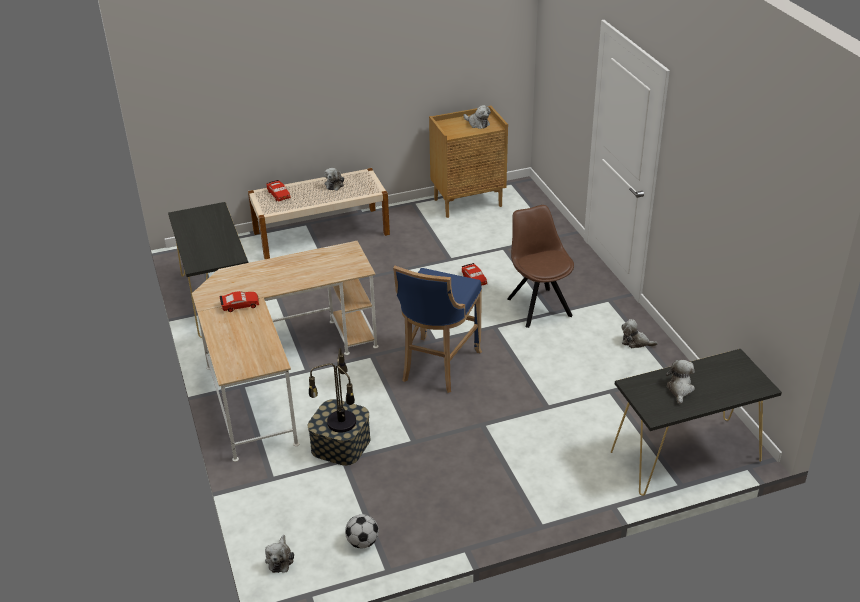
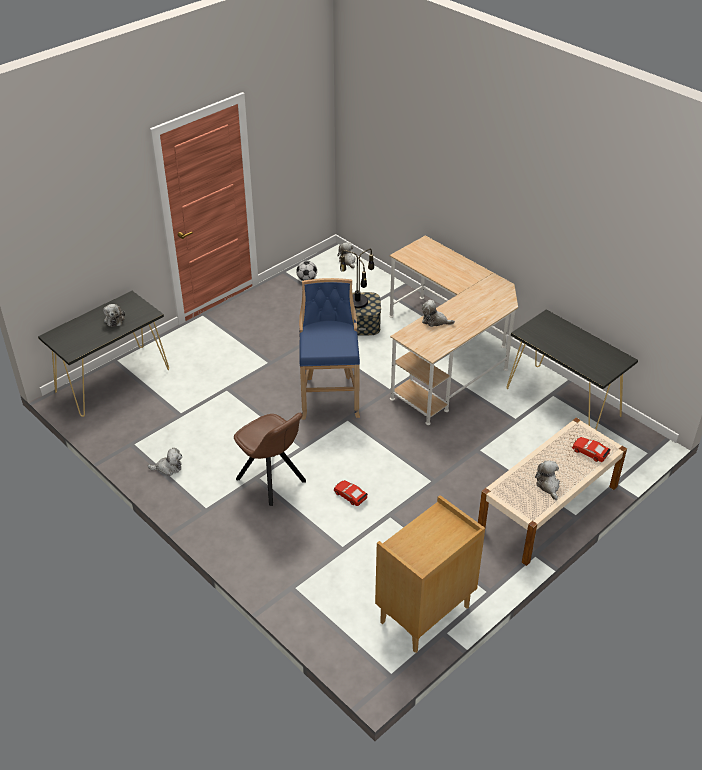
camera: 155 degrees right, 5 degrees up
(240, 305) = (468, 284): red toy car -> none
(477, 123) = (420, 546): plush toy -> plush toy (435, 321)

